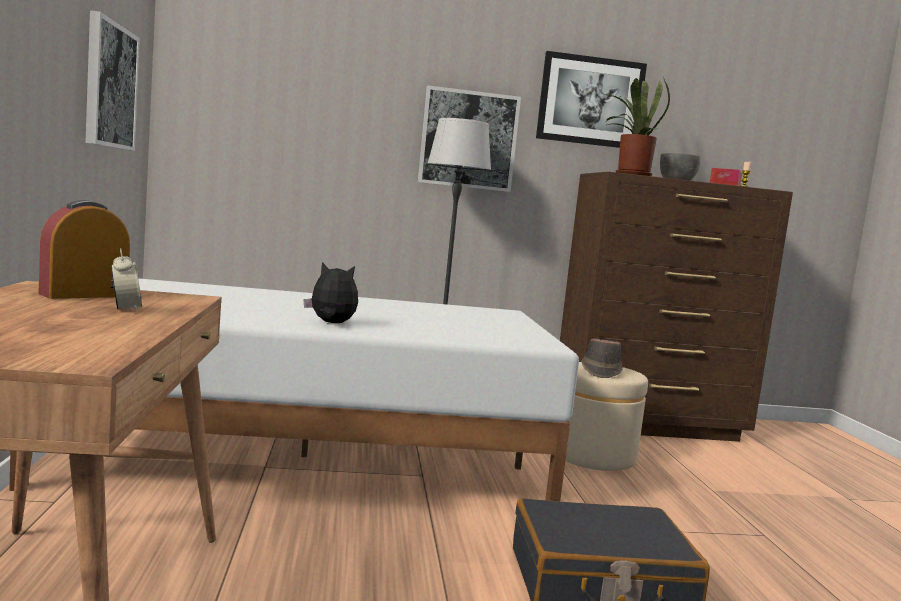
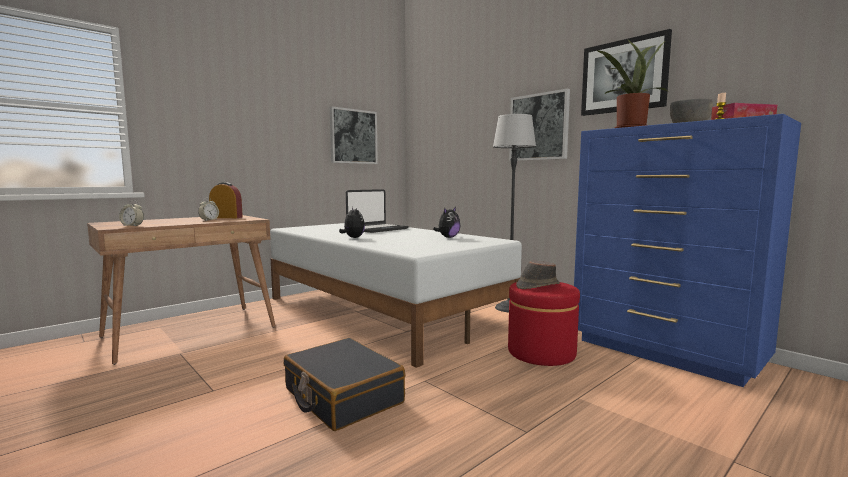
camera: 55 degrees right, 0 degrees up
(95, 349) = (132, 226): none -> alarm clock
(259, 298) = (377, 229): none -> laptop
(437, 311) = (448, 237): none -> plush toy
(593, 456) = (541, 353): beige ottoman -> red ottoman
(649, 425) = (665, 352): brown dresser -> blue dresser

